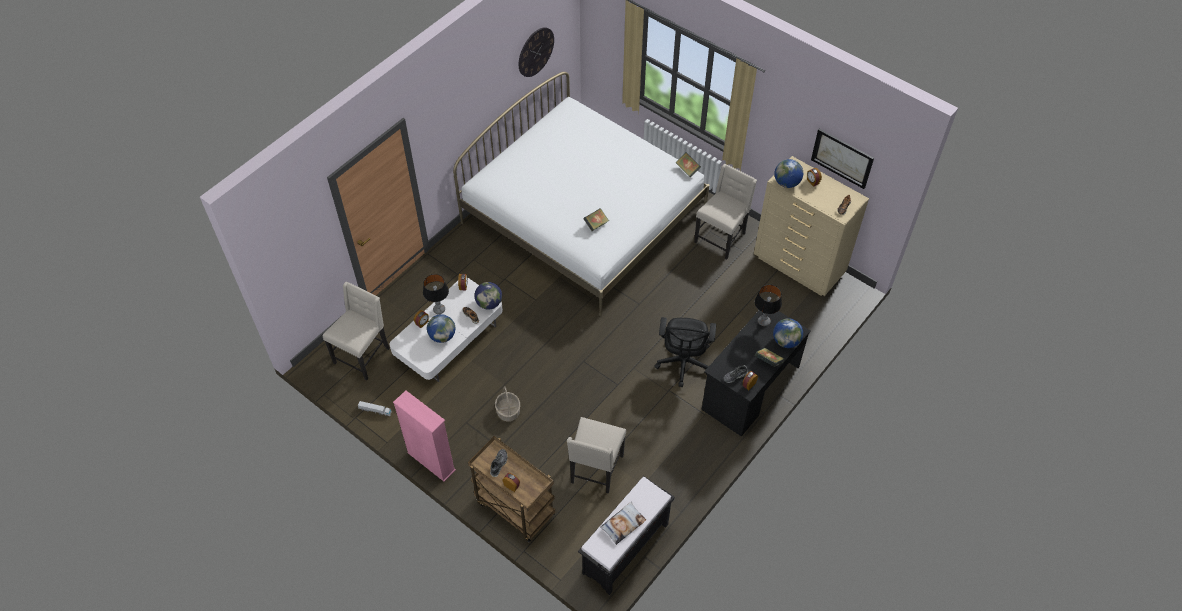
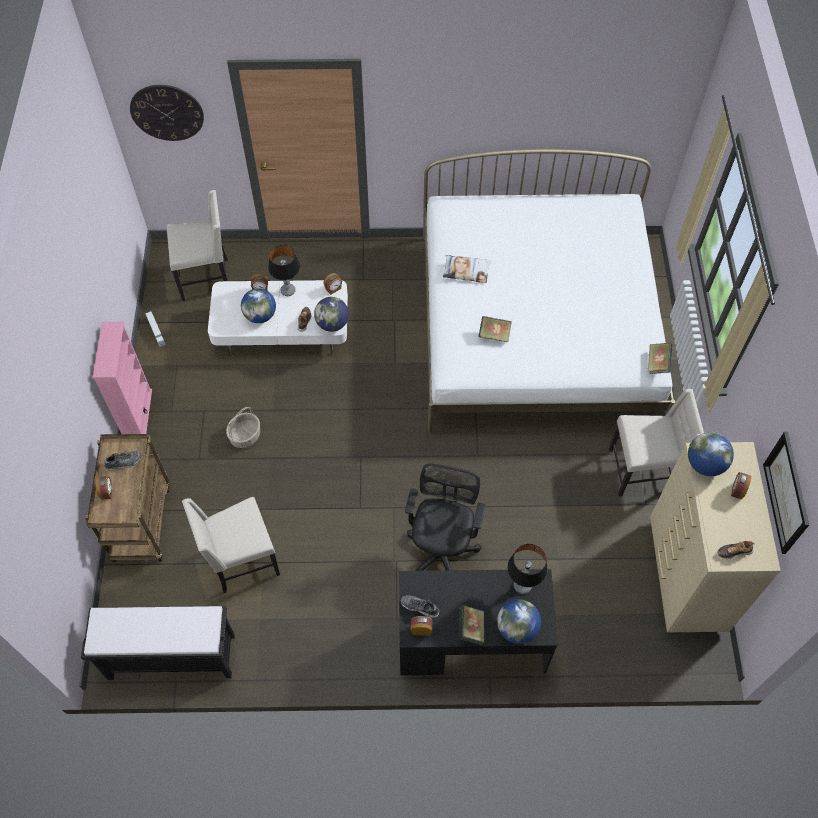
camera: 50 degrees right, 5 degrees up
(535, 52) = (605, 106): wall clock -> wall clock (167, 112)
(623, 524) = (146, 628): pillow -> pillow (466, 271)
(683, 364) = (441, 551): black office chair -> black office chair turned 135 degrees clockwise

